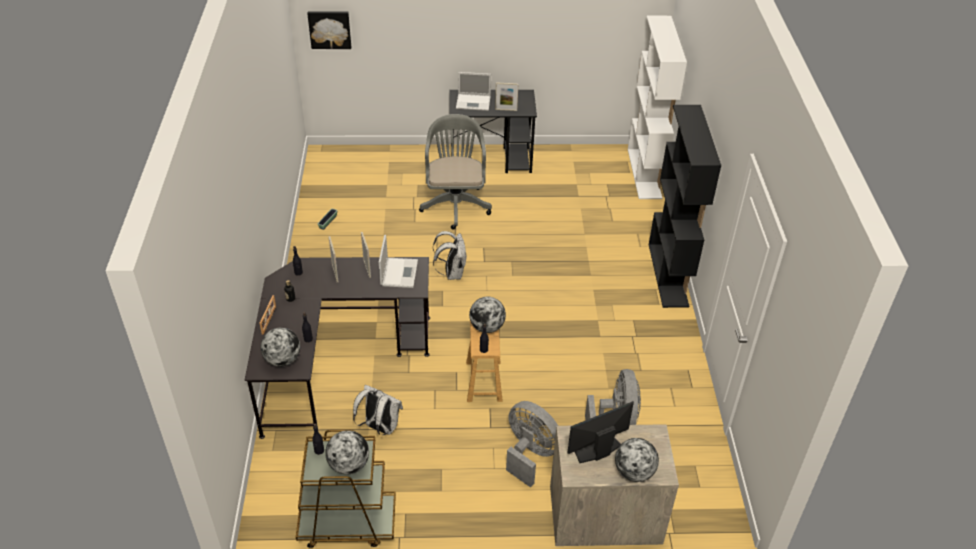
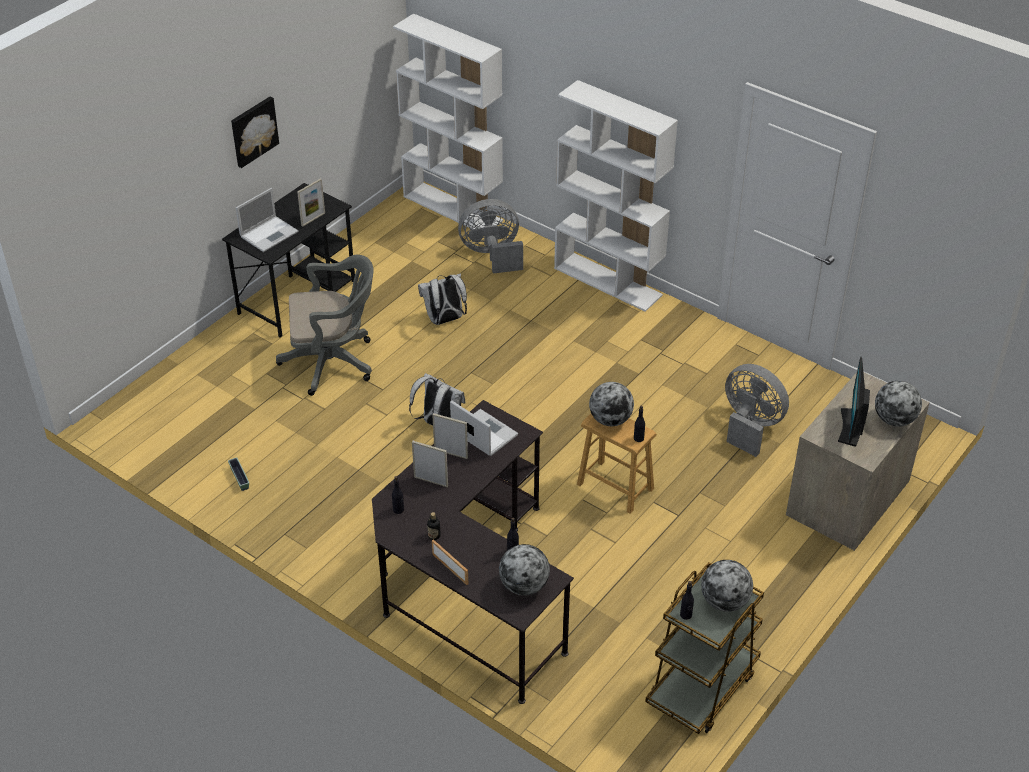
camera: 50 degrees left, 0 degrees up
(329, 29) = (75, 242): picture -> picture (253, 131)
(379, 427) = (600, 597): white backpack -> white backpack (444, 320)
(455, 203) = (333, 362): grey office chair -> grey office chair turned 135 degrees clockwise
(530, 454) = (736, 506): grey fan -> grey fan (492, 255)
(668, 275) = (608, 281): black bookcase -> white bookcase

